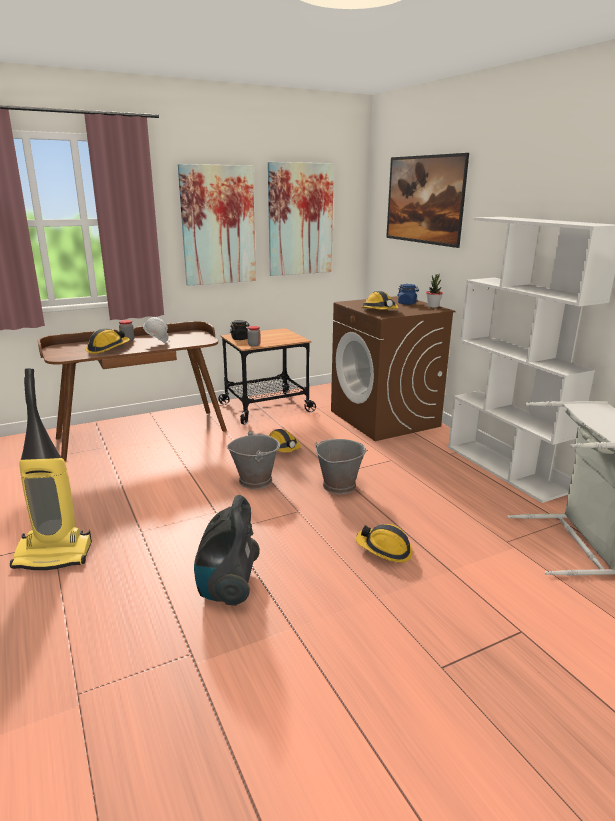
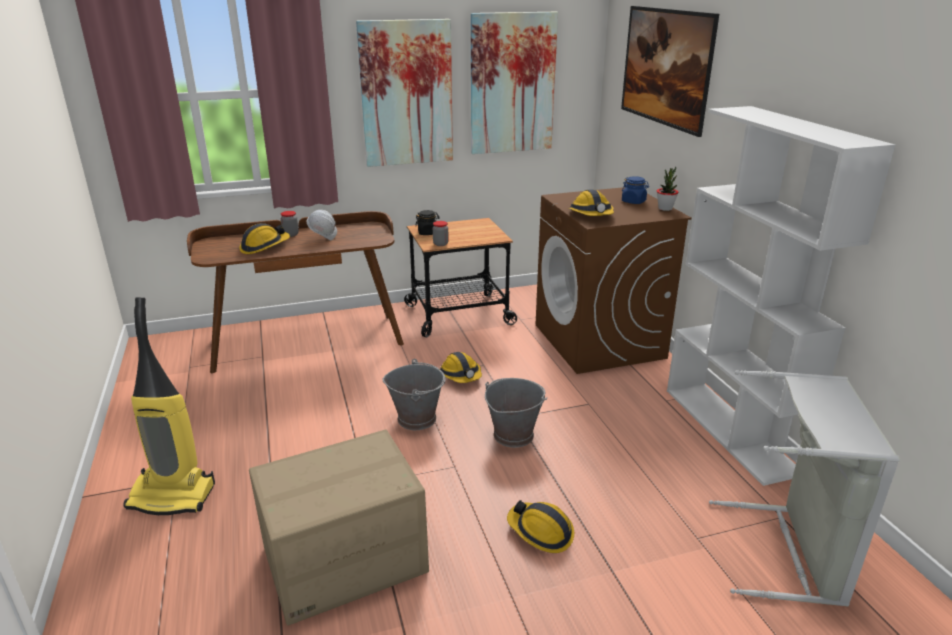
camera: 10 degrees right, 5 degrees up
(227, 587) = (345, 561): vacuum cleaner -> cardboard box

